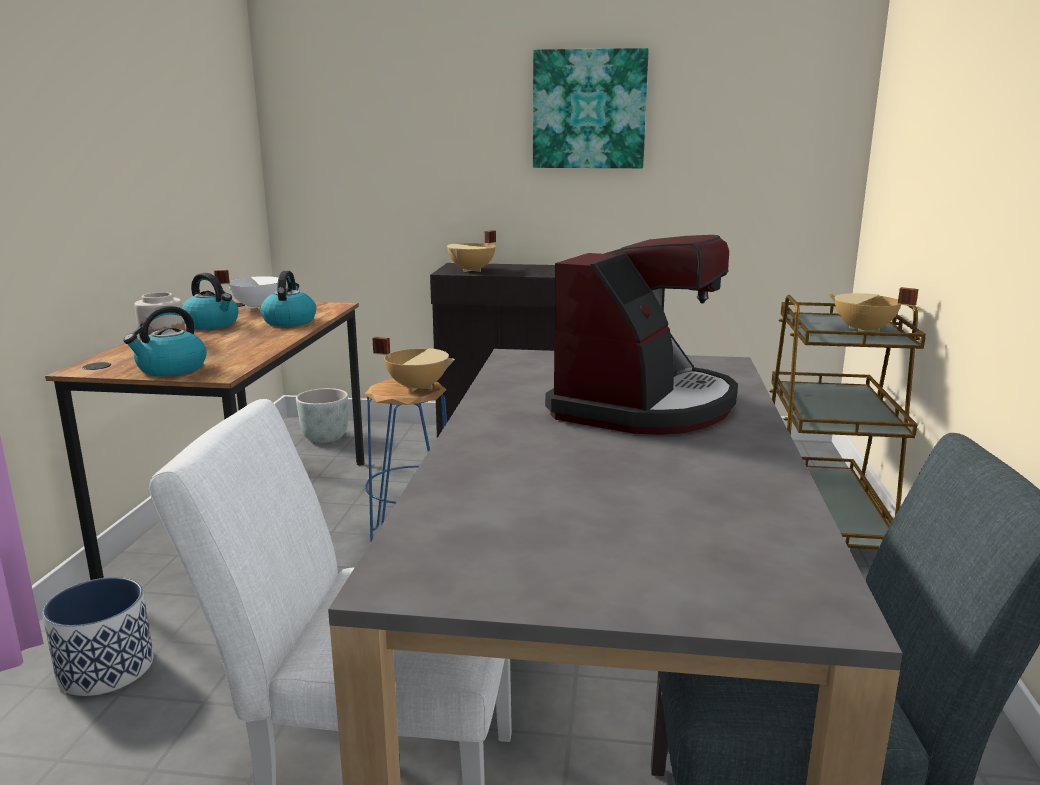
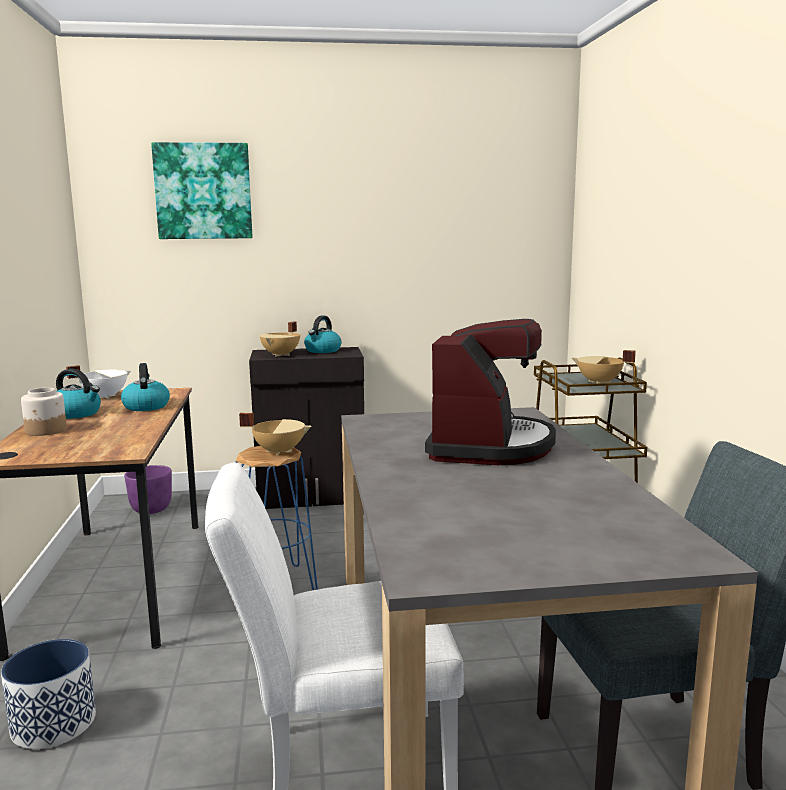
camera: 15 degrees left, 5 degrees down
(171, 369) = (80, 452): kettle -> kettle (322, 351)
(325, 438) = (151, 510): grey planter -> purple planter
(589, 109) = (365, 224): picture -> picture (203, 191)

